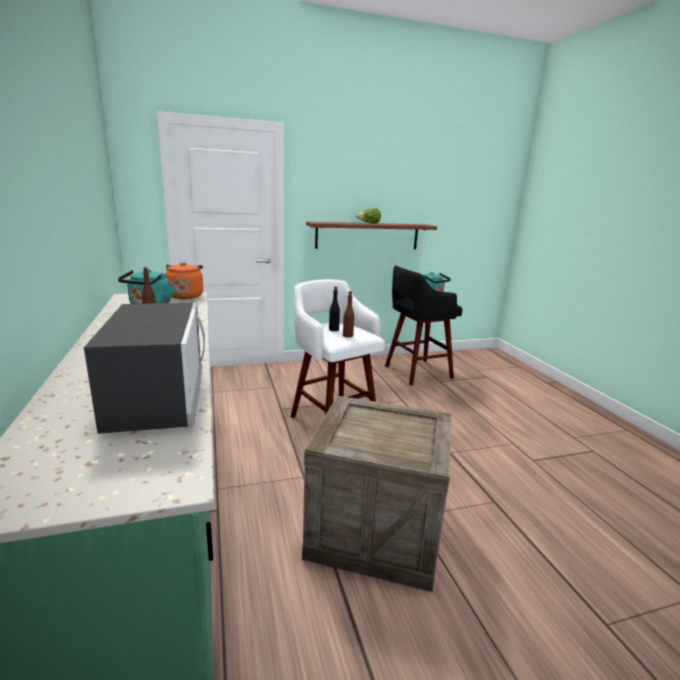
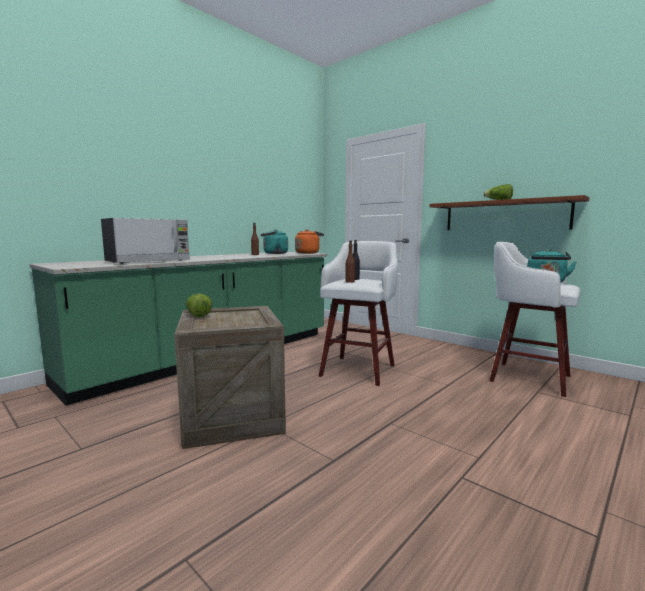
camera: 60 degrees right, 10 degrees down
(352, 444) = (198, 314): none -> lettuce
(416, 372) = (527, 377): black stool -> white stool

